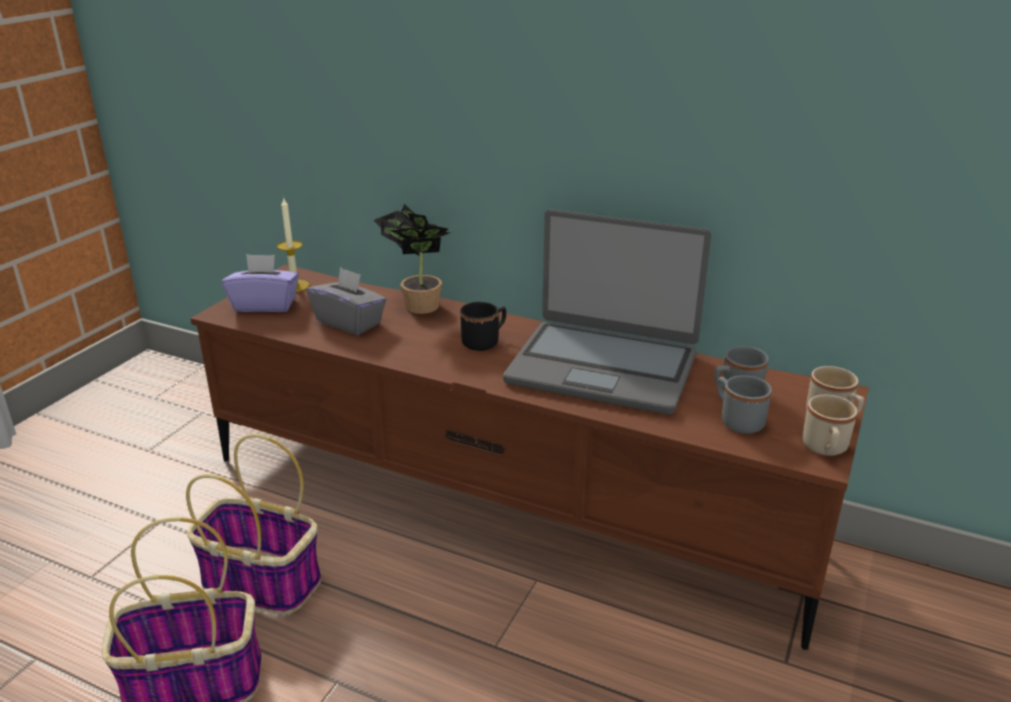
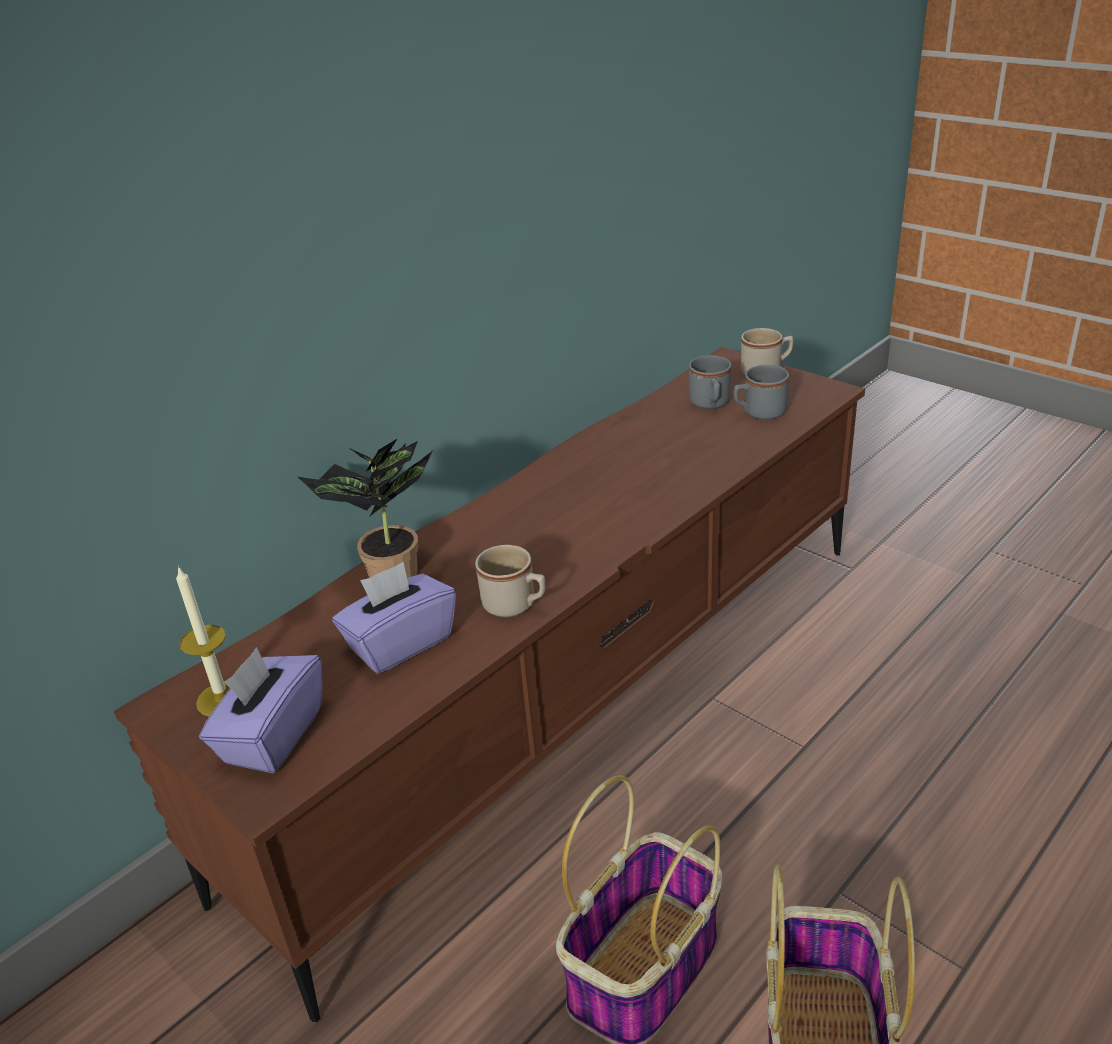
camera: 70 degrees left, 5 degrees up
(349, 322) = (400, 643): grey tissue box -> purple tissue box
(485, 342) = (528, 532): black mug -> none
(603, 367) = (628, 464): laptop -> none
(825, 449) = (815, 385): beige mug -> beige mug (515, 606)

